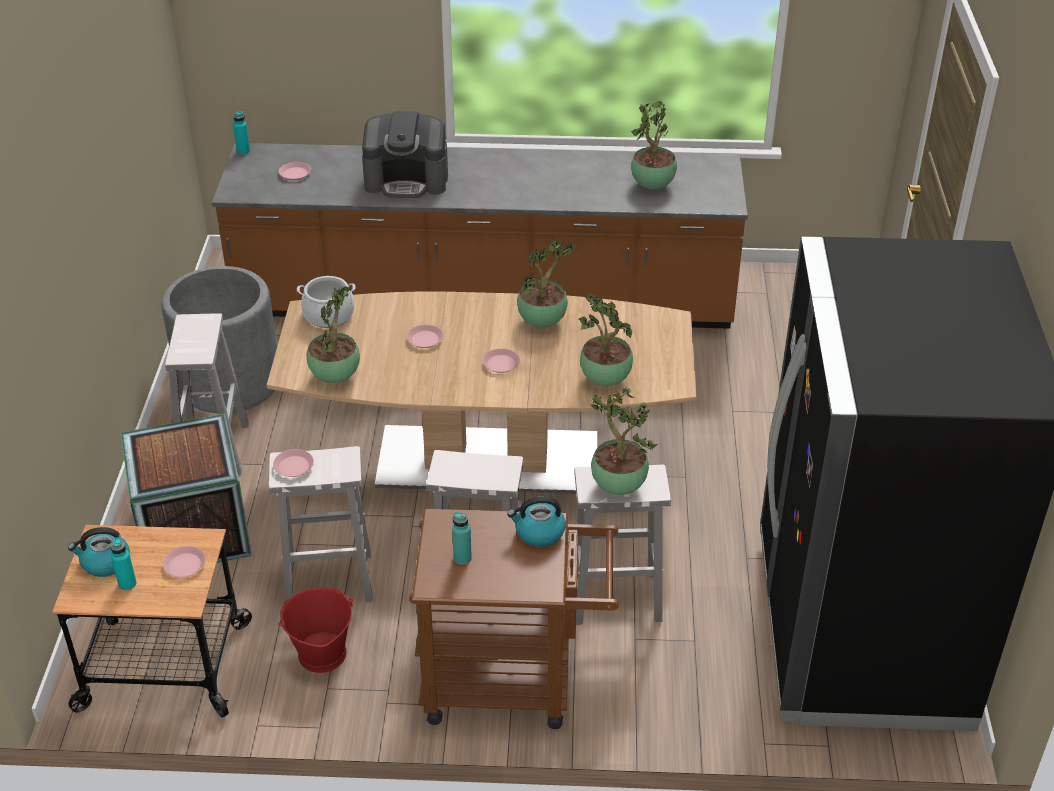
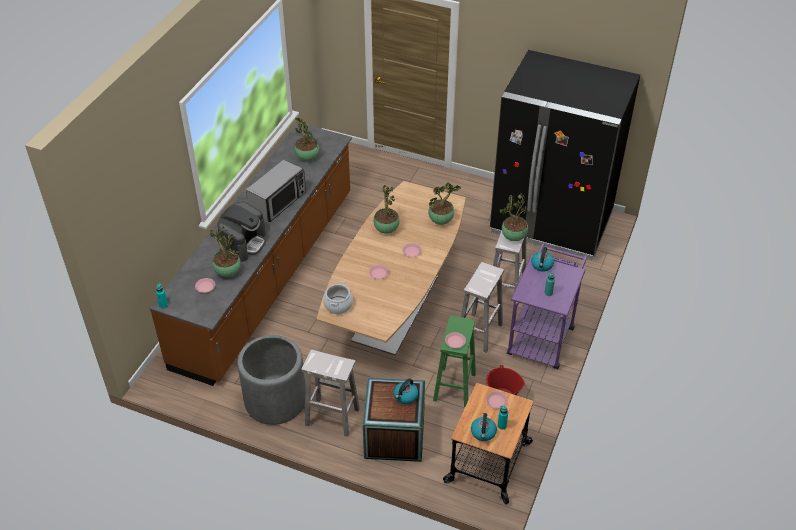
camera: 70 degrees left, 5 degrees up
(193, 466) = (405, 396): none -> kettle
(327, 581) = (454, 387): white stool -> green stool
(335, 376) = (392, 312): potted plant -> potted plant (227, 272)
(513, 681) = (542, 336): brown cart -> purple cart
(521, 186) = (278, 202): none -> microwave

